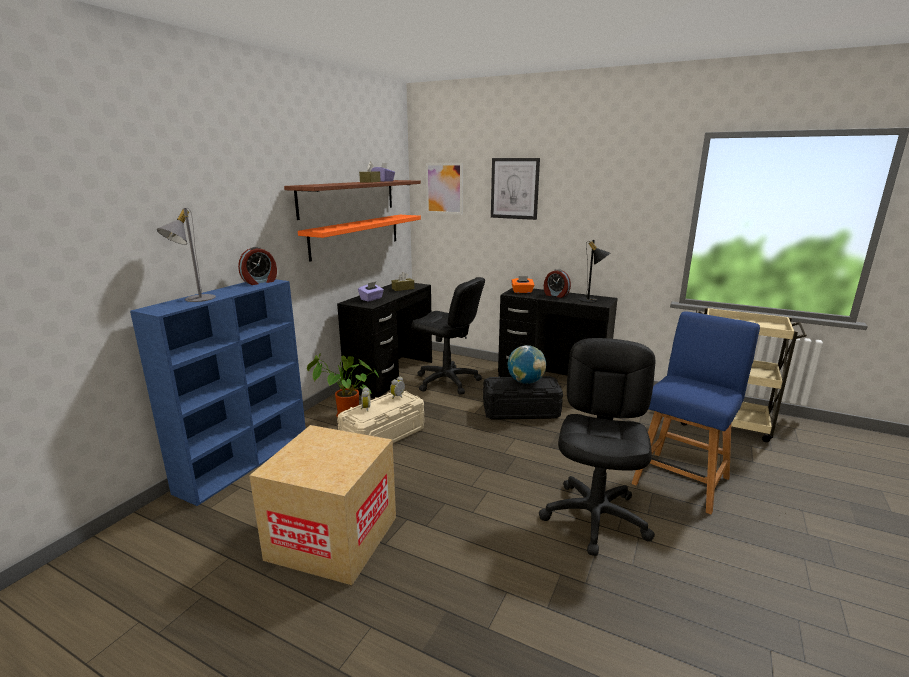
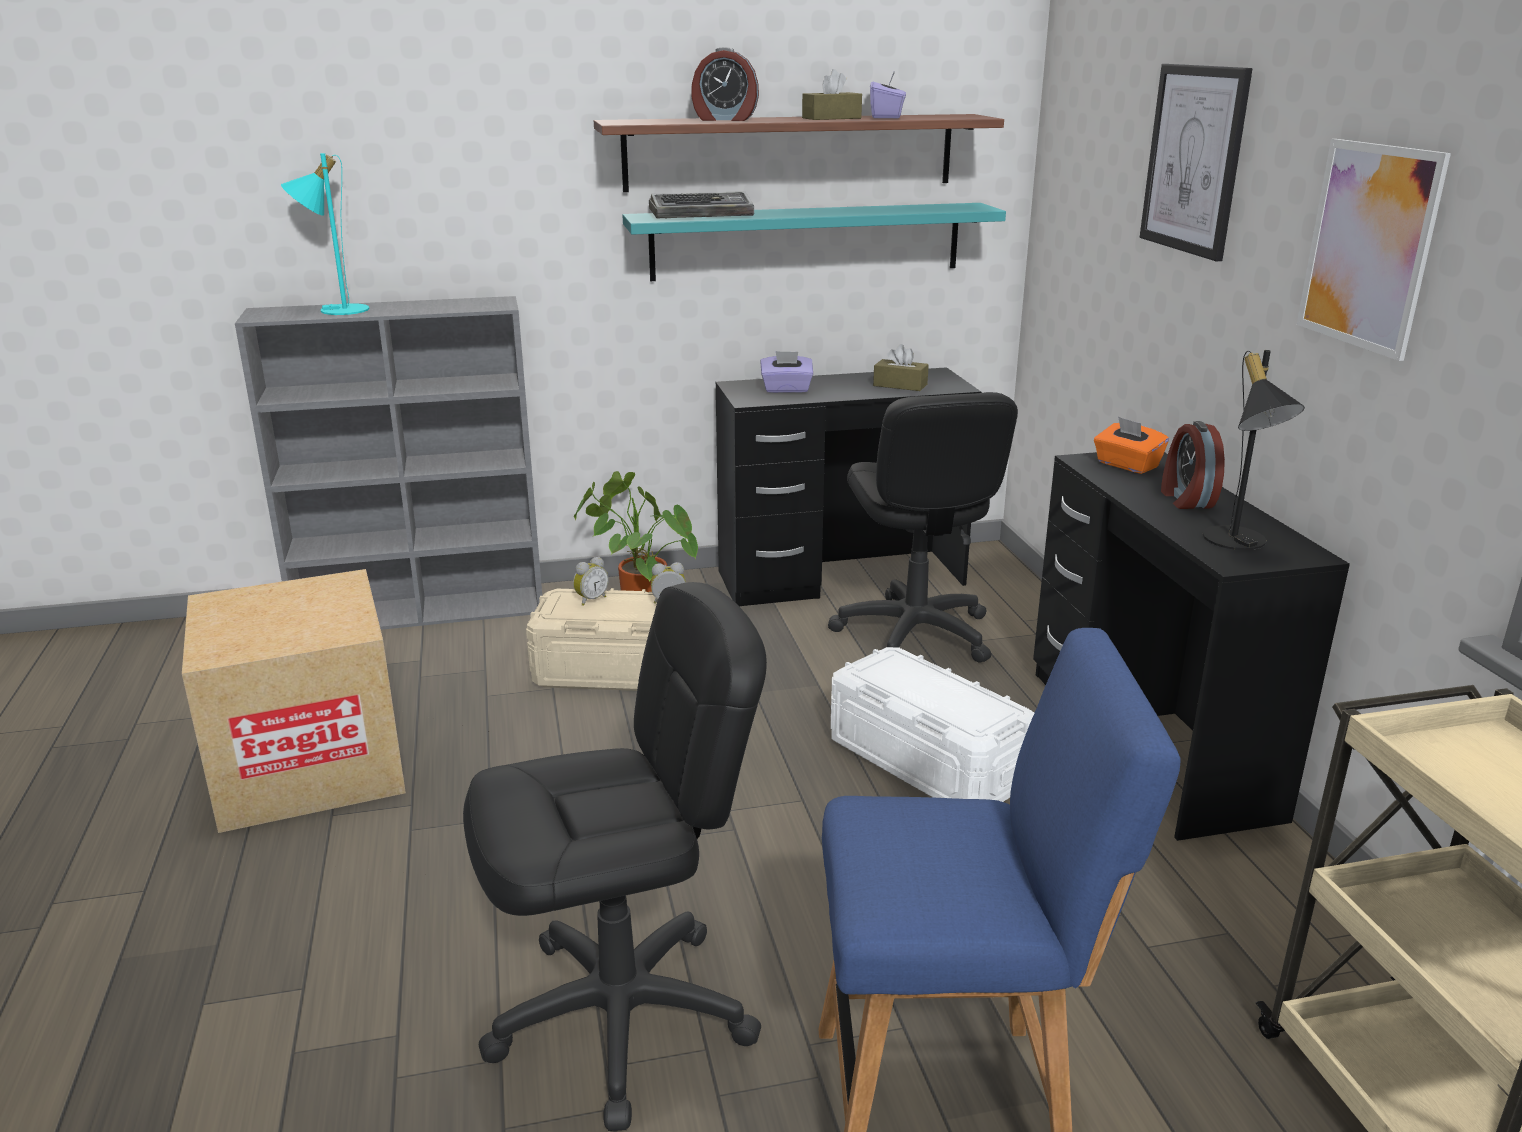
camera: 50 degrees right, 5 degrees up
(194, 299) = (335, 309): grey table lamp -> turquoise table lamp
(246, 461) = (424, 611): blue bookcase -> grey bookcase
(260, 282) = (483, 302): alarm clock -> alarm clock (725, 119)
(333, 227) = (702, 215): none -> keyboard
(356, 235) = (806, 241): orange shelf -> turquoise shelf
(444, 188) = (1082, 144): picture -> picture (1368, 246)
(520, 411) = (927, 761): black storage box -> white storage box
(525, 382) = (942, 692): globe -> none

